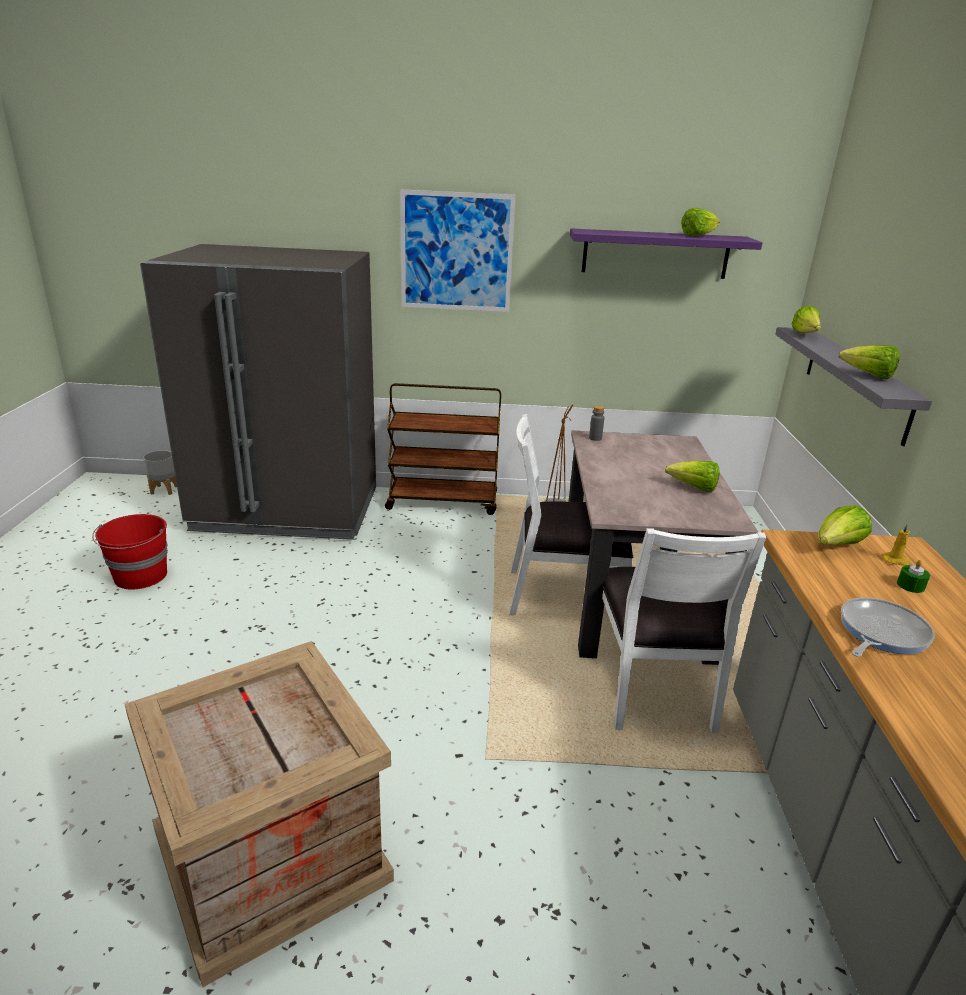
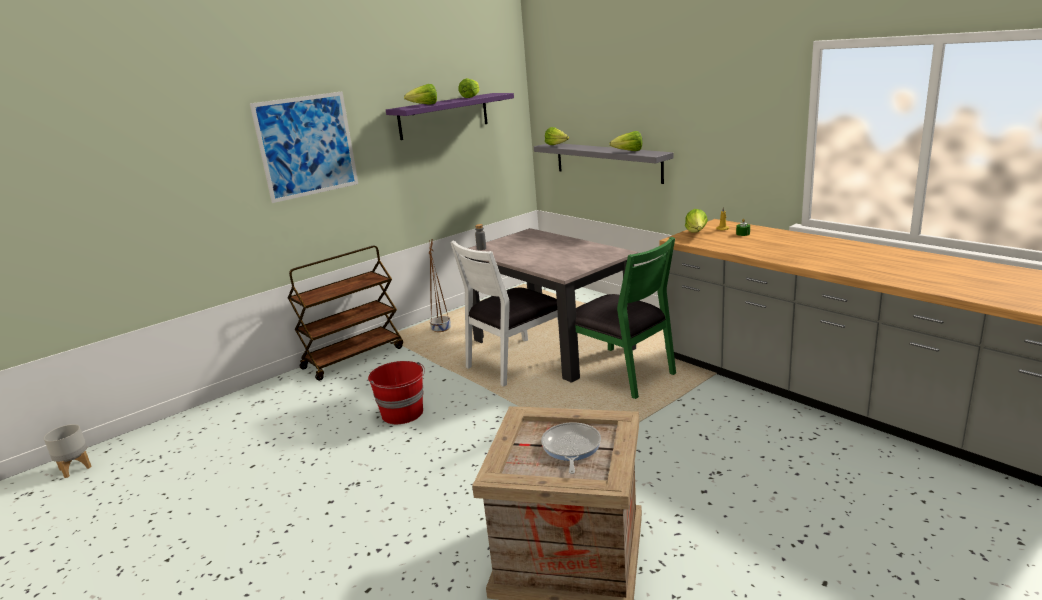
camera: 40 degrees left, 5 degrees down
(140, 576) = (185, 521): red bucket -> red bucket (403, 413)
(287, 509) = (234, 420): grey fridge -> none
(651, 685) = (621, 374): white chair -> green chair
(694, 488) = (577, 248): lettuce -> lettuce (424, 105)
(880, 633) = (763, 250): frying pan -> frying pan (571, 448)

